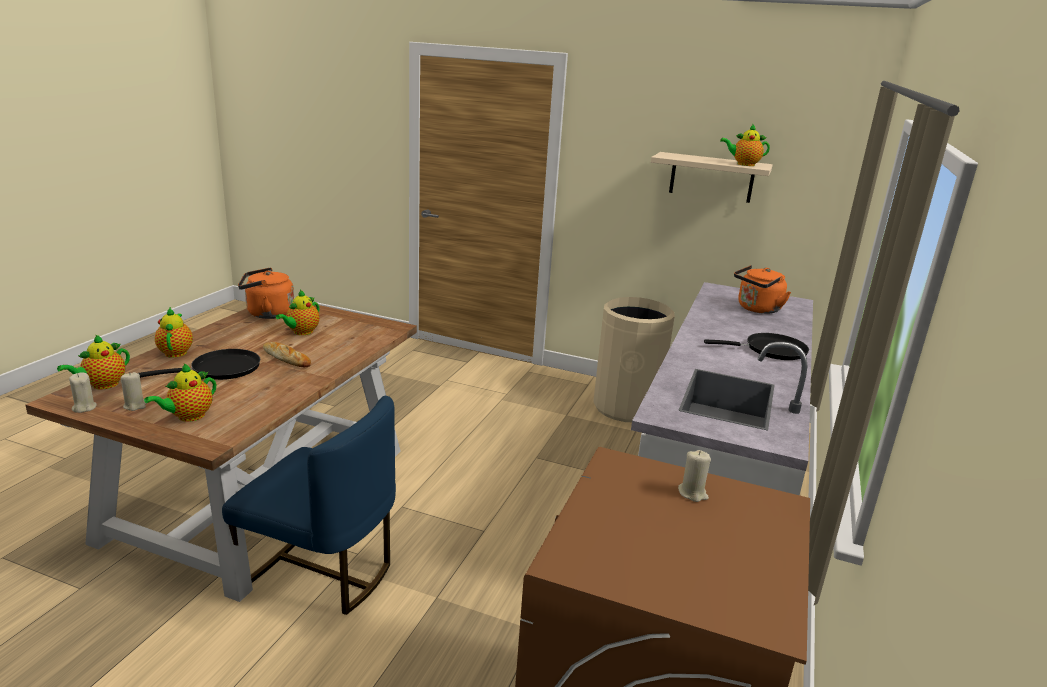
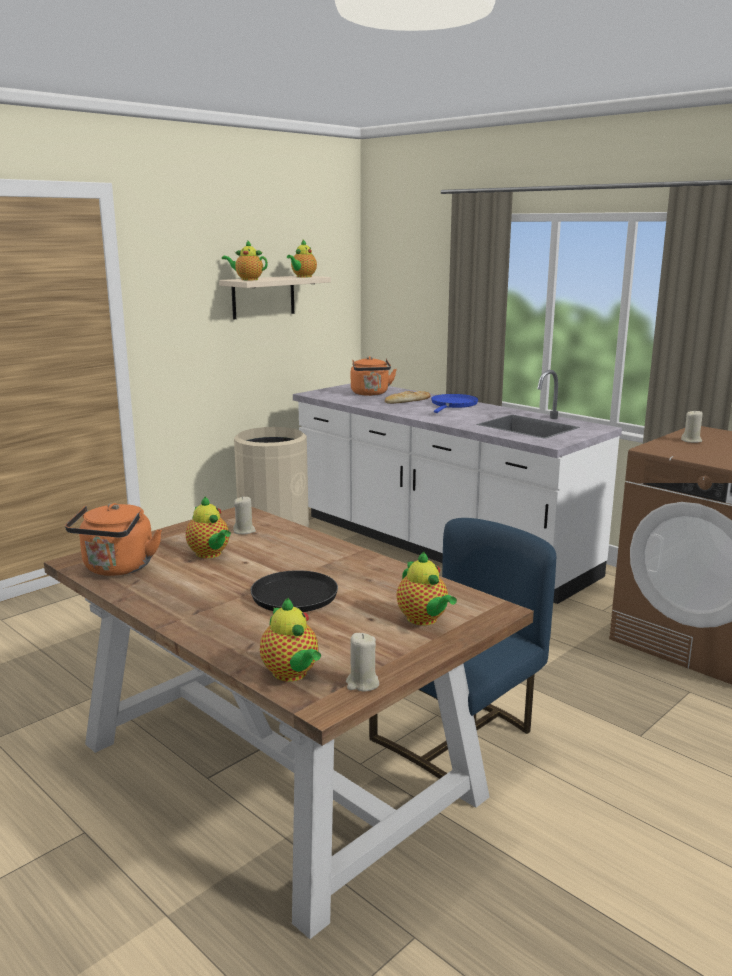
camera: 65 degrees left, 5 degrees down
(135, 405) = (375, 650): beige candle -> beige candle (244, 531)
(176, 352) = (208, 627): teapot -> teapot (247, 279)
(286, 358) = (289, 566): bread -> bread (407, 401)
(771, 350) = (453, 405): black frying pan -> blue frying pan

